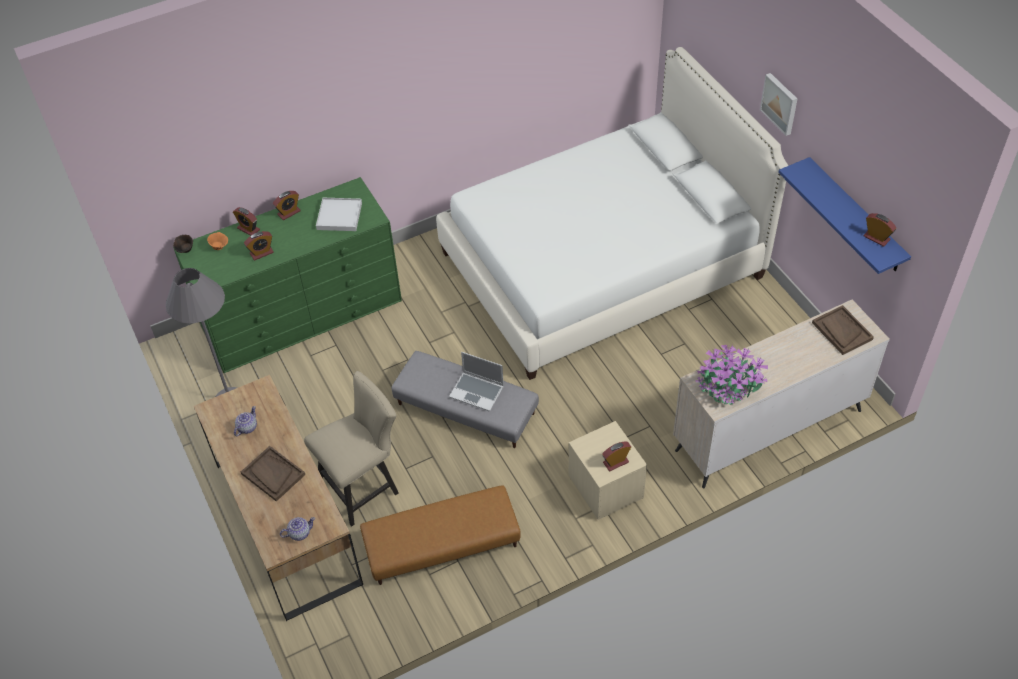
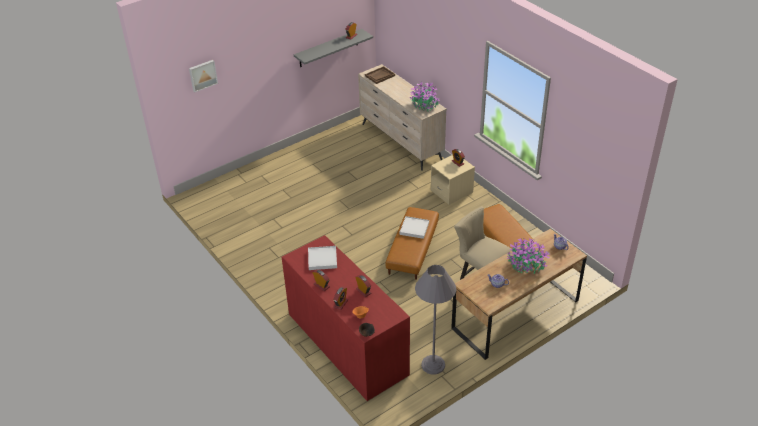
camera: 100 degrees left, 10 degrees down
(273, 474) = (526, 265): brown tray -> potted plant
(302, 313) = (347, 343): green dresser -> red dresser
(466, 408) = (412, 250): grey ottoman -> brown ottoman
(477, 392) = (414, 228): laptop -> white tray
(602, 265) = (289, 206): white bed -> none
(780, 103) = (265, 50): picture -> picture (202, 75)
(855, 216) = (328, 48): blue shelf -> grey shelf

